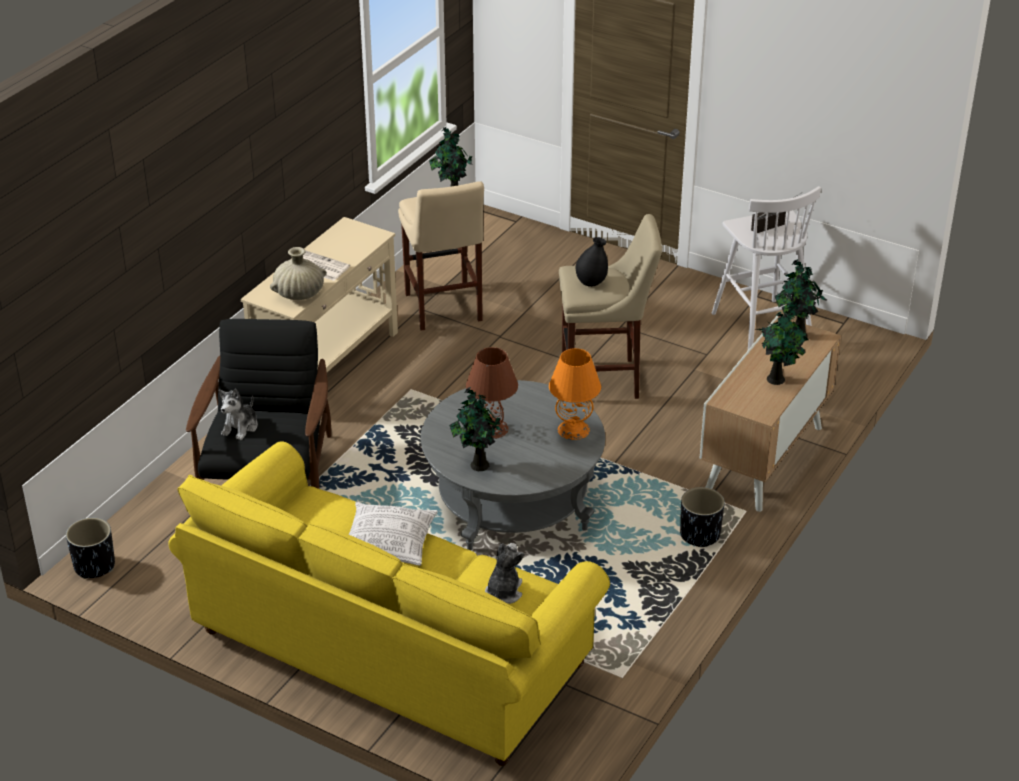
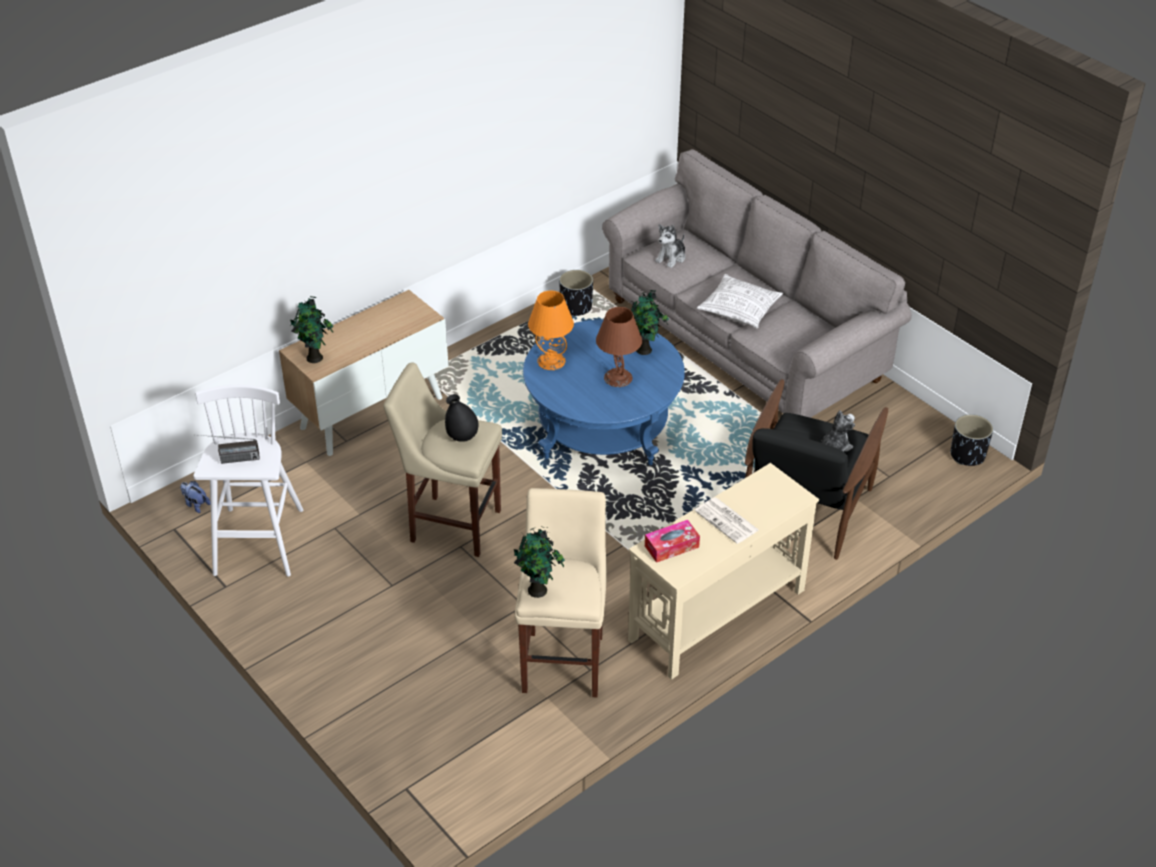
camera: 160 degrees left, 5 degrees up
(299, 294) = (757, 489): beige vase -> none
(359, 240) = (671, 546): none -> tissue box
(391, 649) = (744, 341): yellow sofa -> grey sofa
(512, 502) = (603, 426): grey coffee table -> blue coffee table
(700, 535) = (472, 365): black planter -> black planter (576, 307)
(777, 379) = (369, 324): potted plant -> none
(846, 344) = (196, 504): none -> plush toy

